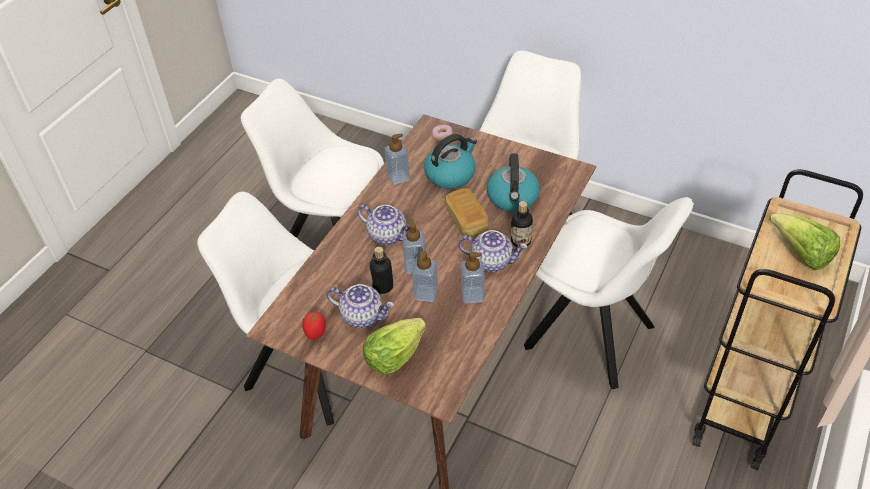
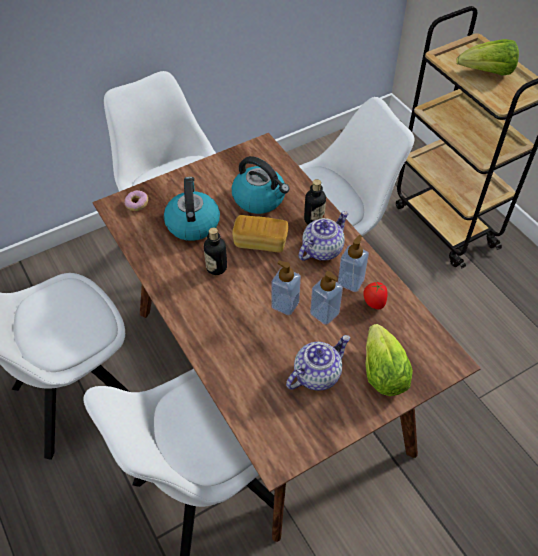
camera: 60 degrees left, 5 degrees up
(316, 333) = (311, 424): tomato -> tomato (373, 303)
(383, 286) = (291, 341): bottle -> bottle (216, 267)
(388, 235) = (229, 306): teapot -> none
(398, 177) = (160, 261): soap dispenser -> none

